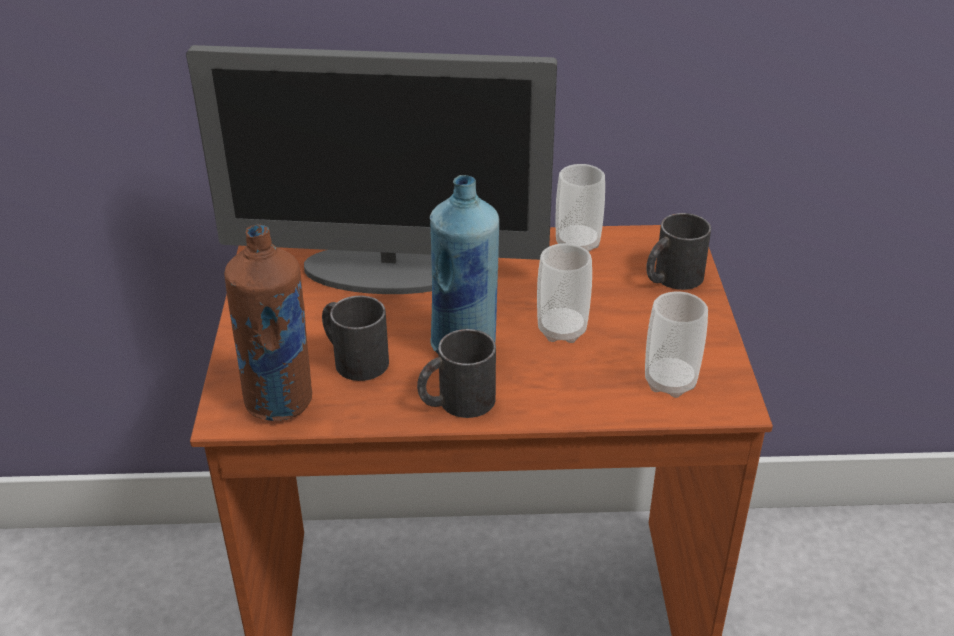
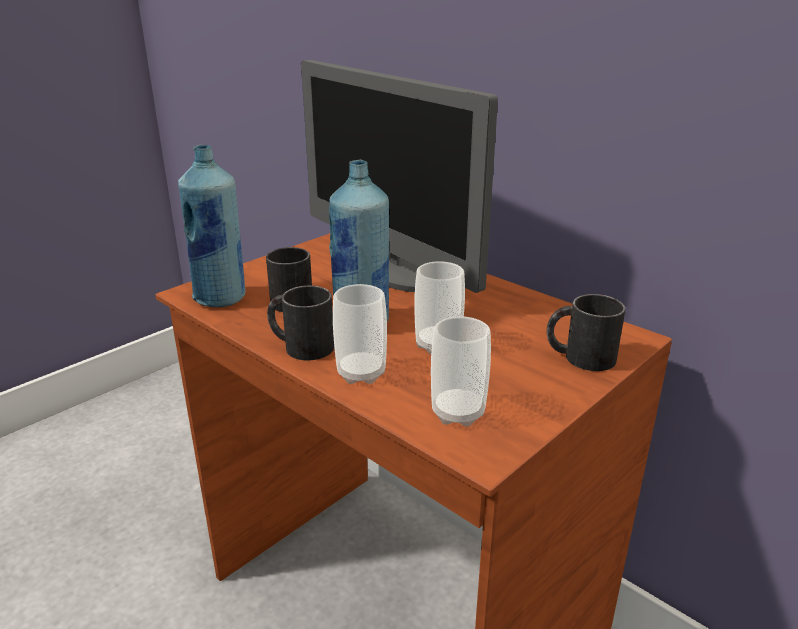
camera: 45 degrees right, 10 degrees down
(280, 401) = (221, 298): brown bottle -> blue bottle
(577, 244) = (541, 308): cup -> cup (361, 373)

